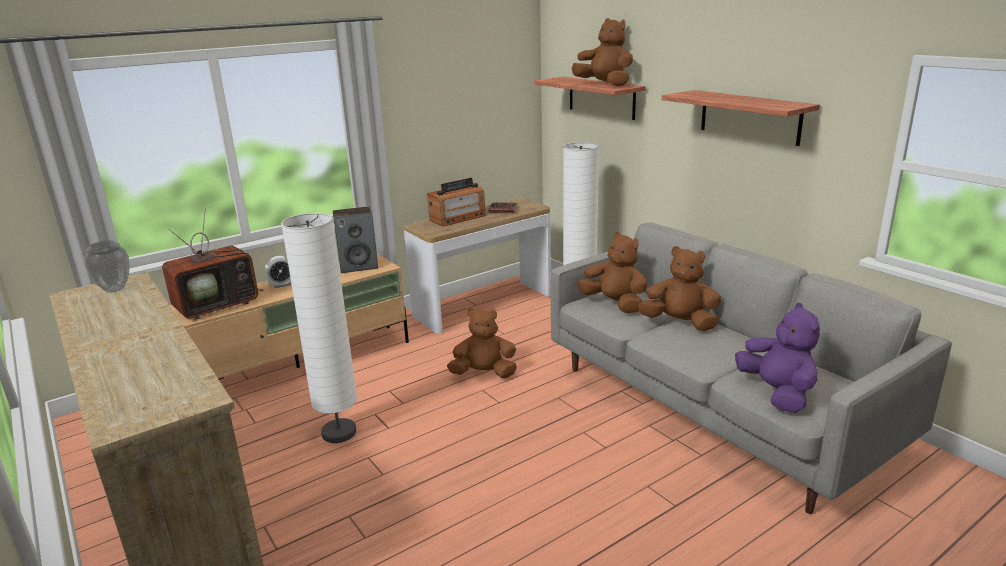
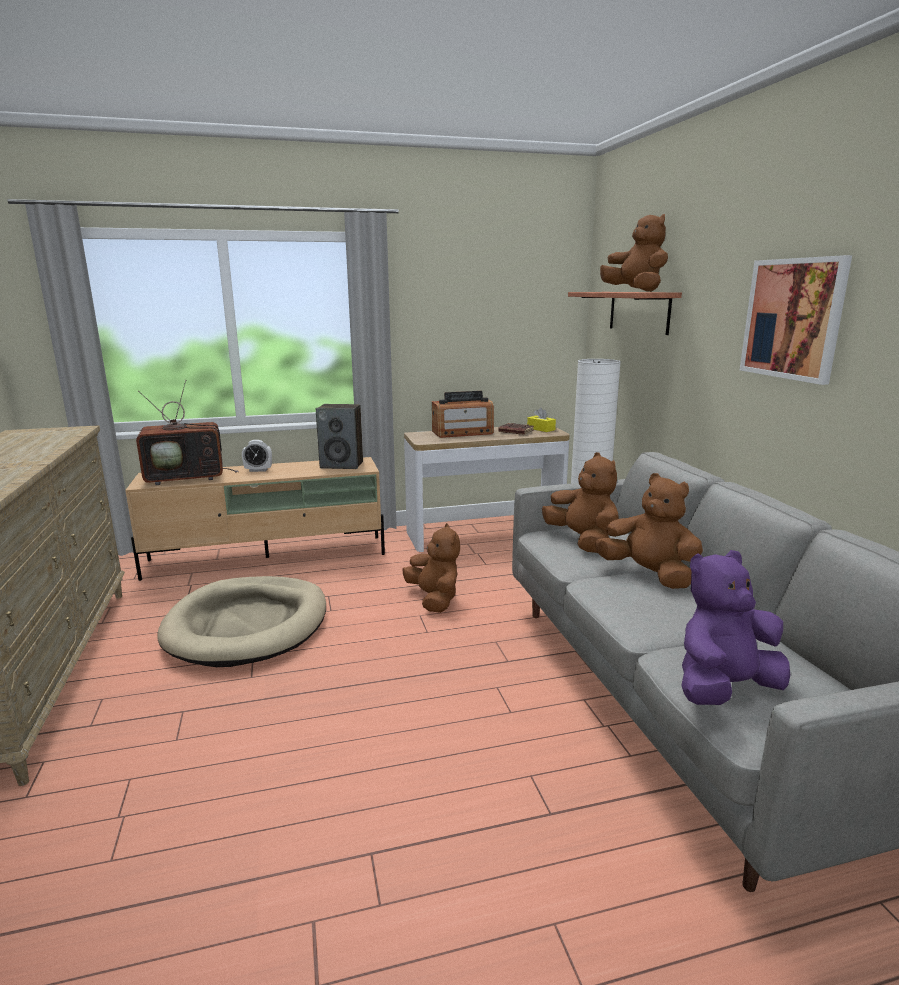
camera: 20 degrees right, 5 degrees down
(115, 289) = (53, 433): vase -> none
(339, 433) = (248, 625): white floor lamp -> beige dog bed
(484, 374) = (434, 599): brown plush toy -> brown plush toy turned 45 degrees clockwise
(521, 204) = (541, 429): none -> yellow tissue box
(749, 117) = (793, 319): shelf -> picture
(777, 393) = (724, 688): purple plush toy -> purple plush toy turned 120 degrees counterclockwise

